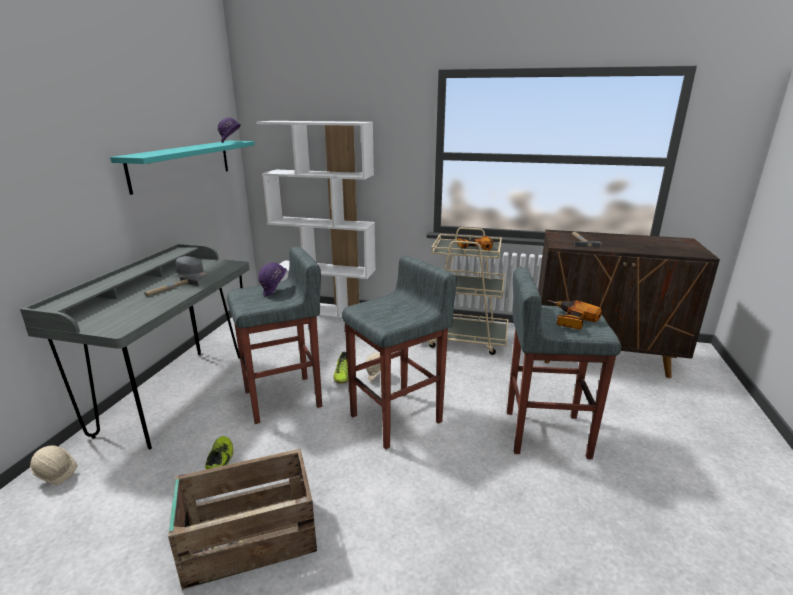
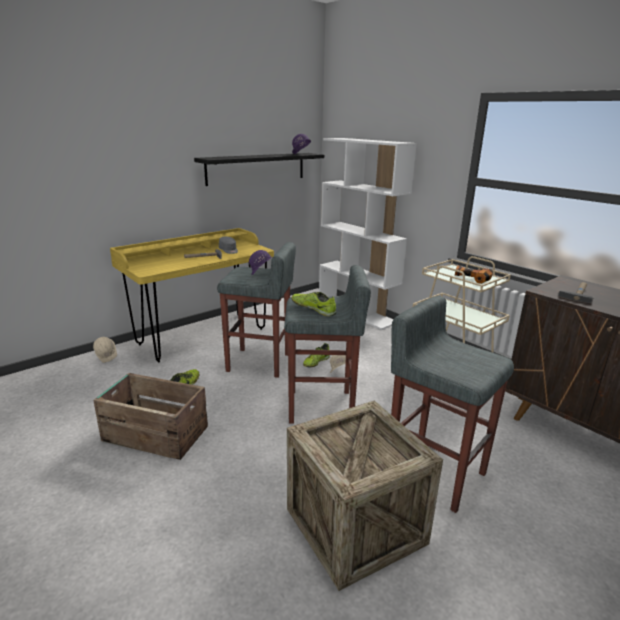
camera: 35 degrees right, 0 degrees up
(177, 394) = (202, 336): grey desk -> yellow desk
(182, 164) = (257, 168): turquoise shelf -> black shelf
(390, 313) = (313, 308): none -> shoe
(544, 514) = (355, 525): none -> crate
(569, 320) = (458, 359): power drill -> none

